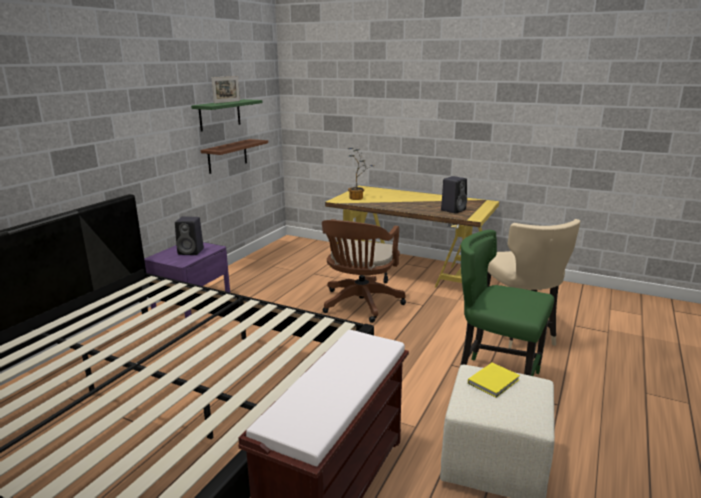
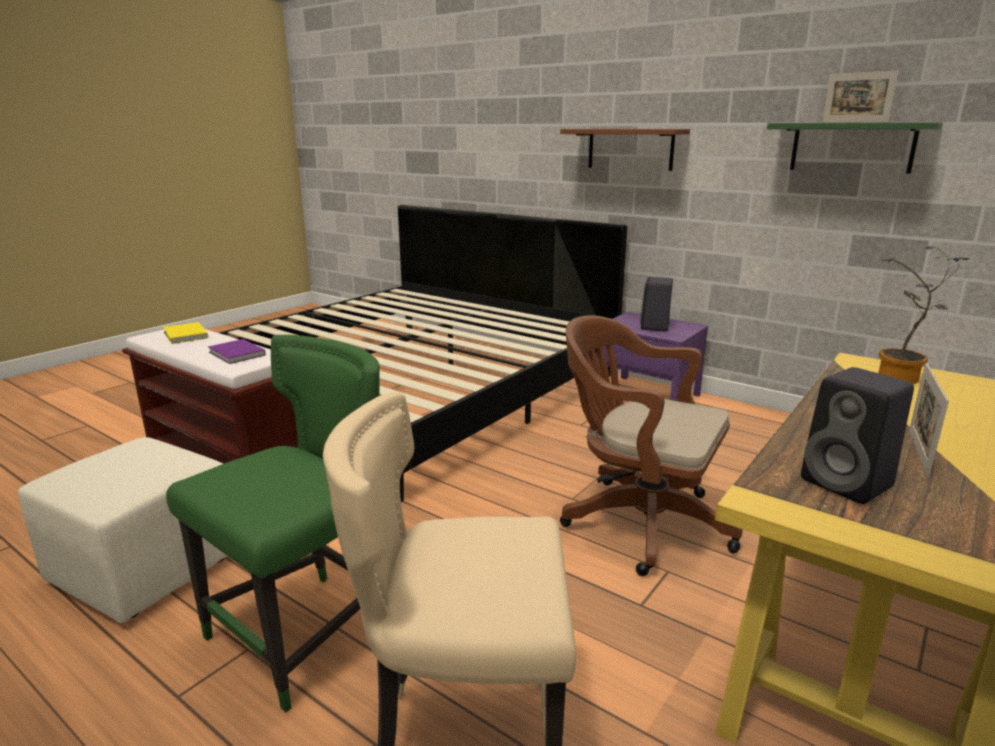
camera: 100 degrees right, 0 degrees up
(227, 156) = (850, 227): brown shelf -> brown shelf (630, 149)
(354, 356) = (236, 354): none -> purple book
(424, 202) = (918, 452): none -> picture frame
(494, 381) = (149, 468): yellow book -> yellow book (185, 335)

